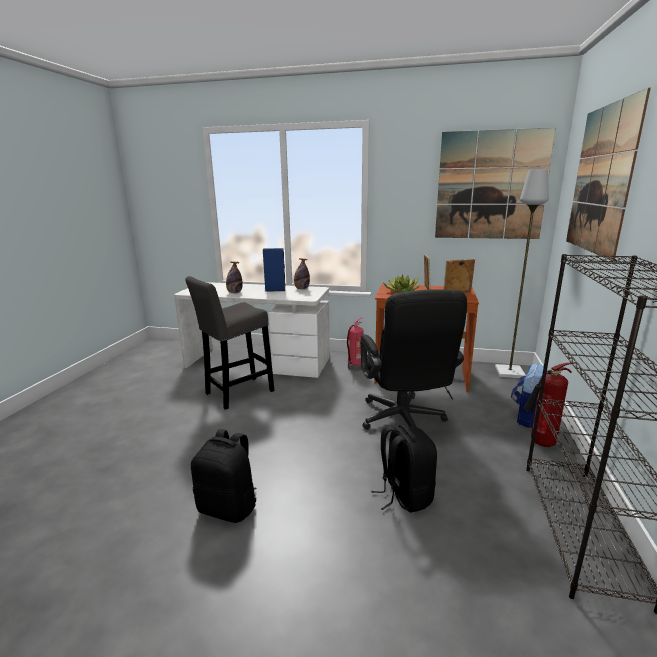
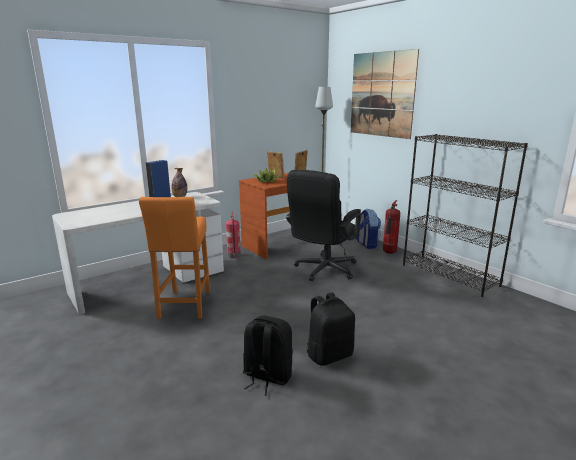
camera: 50 degrees left, 0 degrees up
(234, 292) = (129, 213): bottle -> none
(236, 393) = (184, 306): grey stool -> orange stool
(404, 422) = (323, 271): black office chair -> black office chair turned 90 degrees clockwise
(404, 495) = (385, 299): black backpack -> black backpack (266, 377)
(491, 186) = (293, 97): picture -> none

